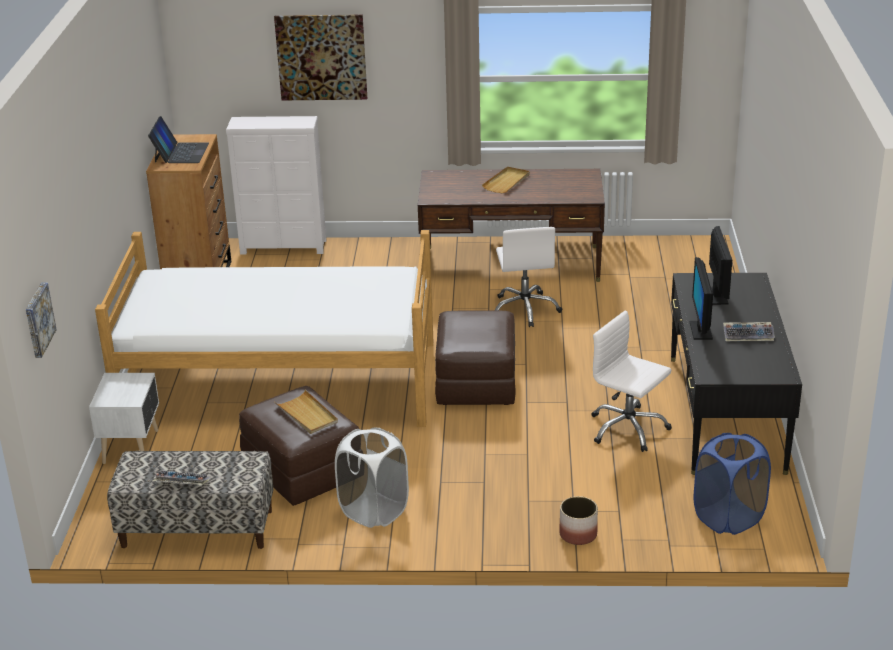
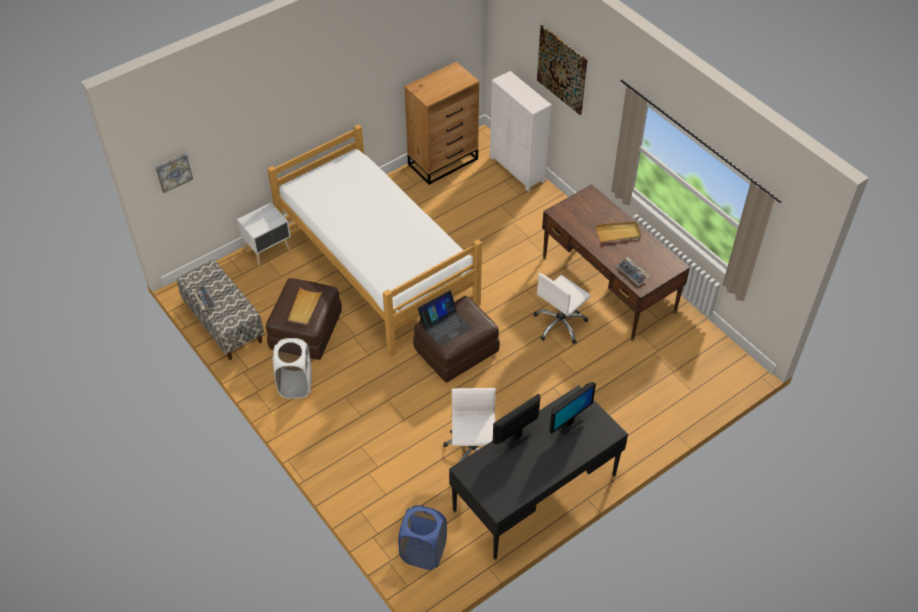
camera: 50 degrees right, 20 degrees up
(180, 153) = (439, 83): laptop -> laptop (445, 325)
(577, 535) = (347, 487): planter -> none
(748, 335) = (533, 465): keyboard -> keyboard (633, 273)

